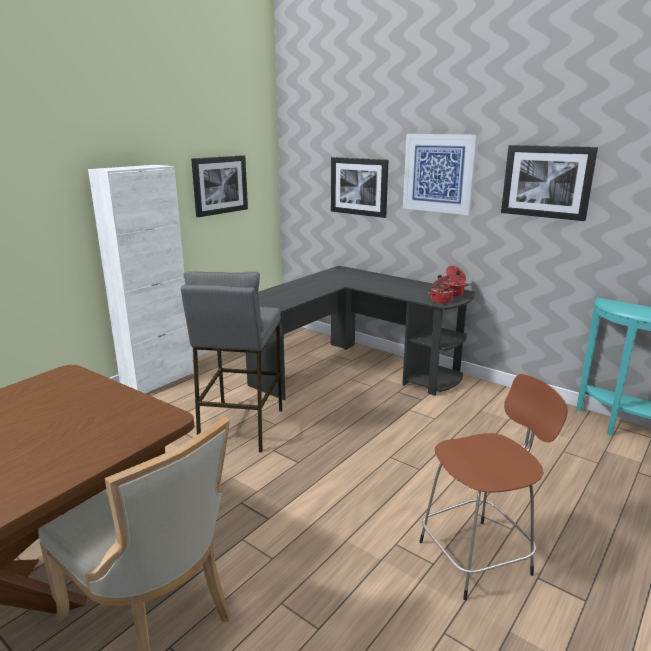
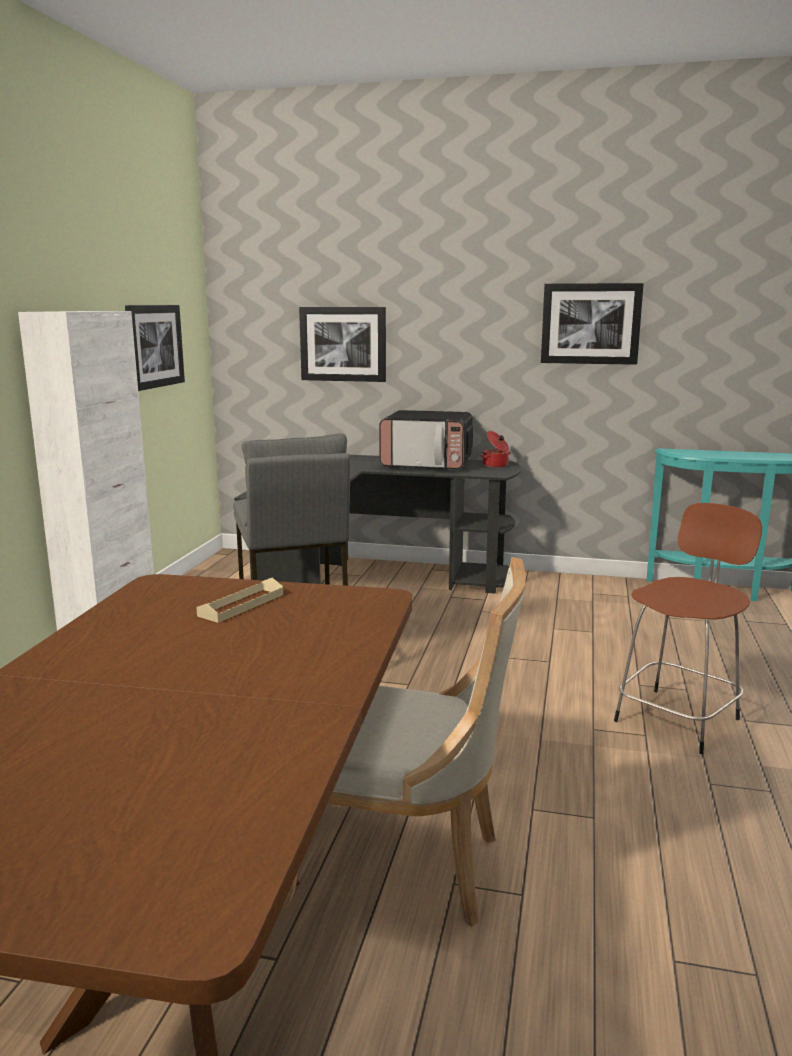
camera: 25 degrees left, 5 degrees down
(78, 405) = (241, 605): none -> beige tray
(402, 285) = (427, 464): none -> microwave
(438, 173) = (456, 321): picture -> none
(441, 300) = (492, 472): cooking pot -> none

